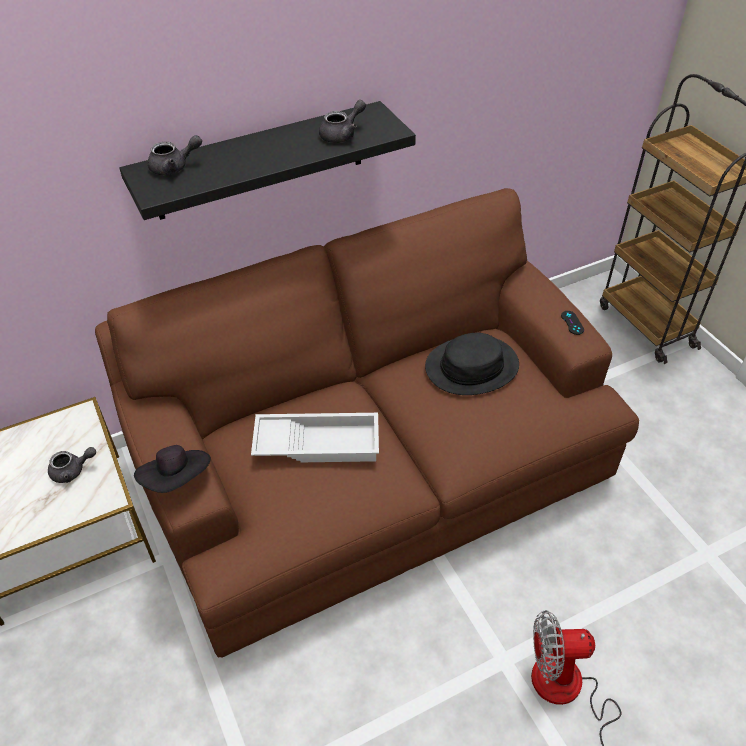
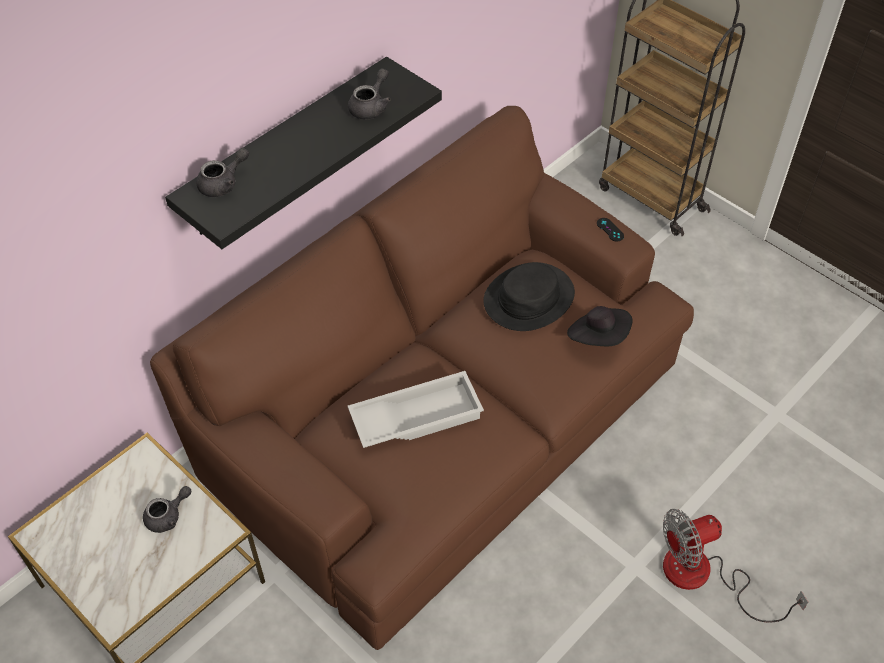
camera: 20 degrees left, 5 degrees up
(177, 479) = (307, 492): black hat -> black hat (598, 337)

